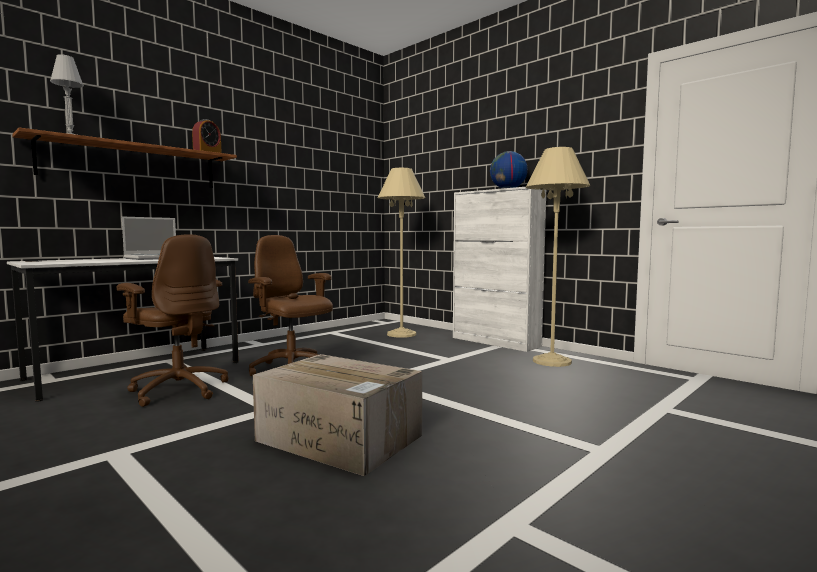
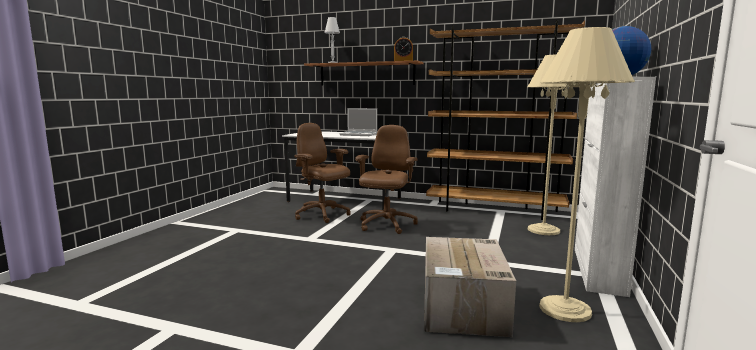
camera: 65 degrees right, 5 degrees up
(179, 390) = (322, 215): brown office chair -> brown office chair turned 120 degrees clockwise
(327, 333) = (494, 210): none -> brown bookcase
(341, 438) = (275, 264): cardboard box -> cardboard box (463, 306)

